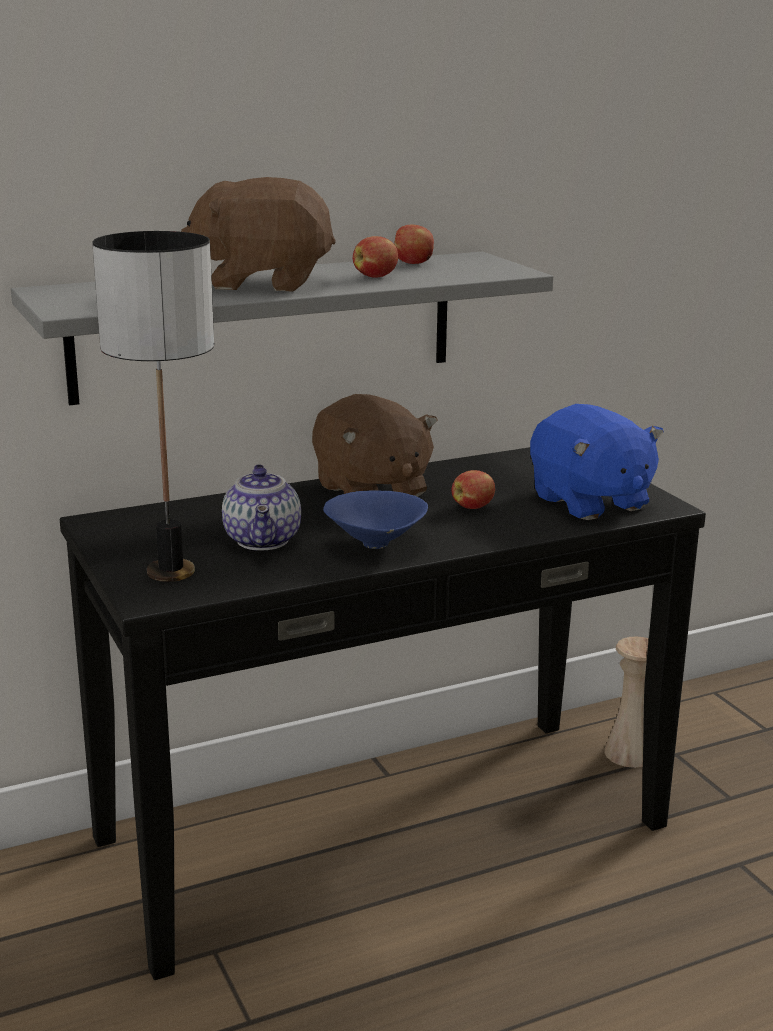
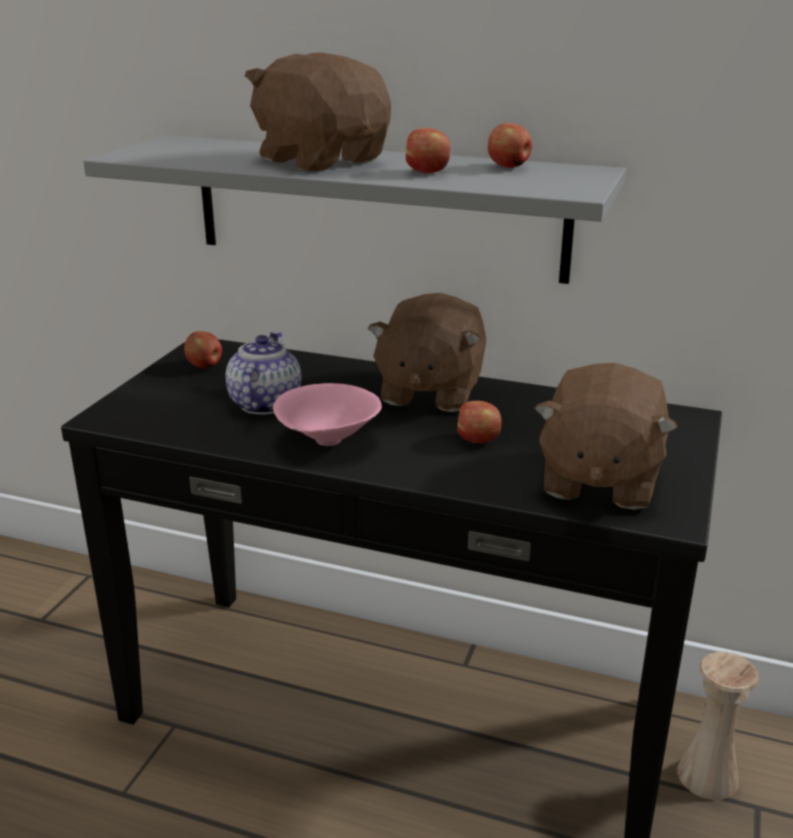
camera: 45 degrees right, 5 degrees up
(140, 534) = (205, 366): none -> apple
(169, 572) = (157, 402): table lamp -> none
(264, 541) = (263, 404): teapot -> teapot turned 150 degrees clockwise
(376, 545) = (326, 442): blue bowl -> pink bowl
(589, 502) = (598, 480): blue plush toy -> brown plush toy

